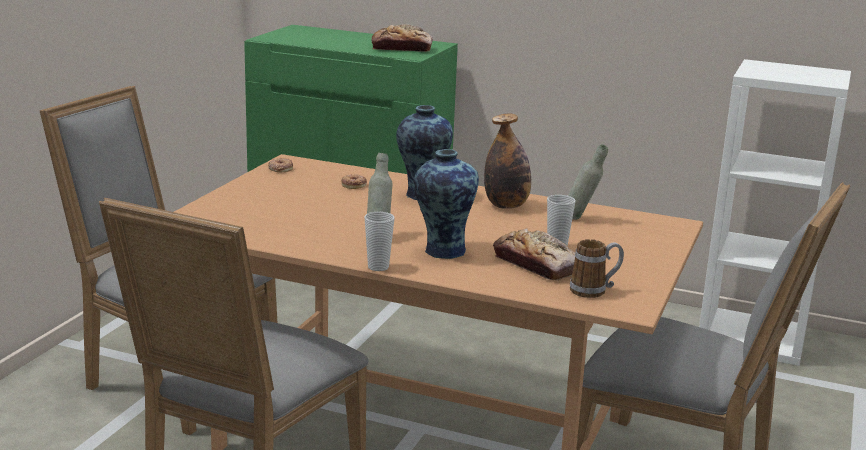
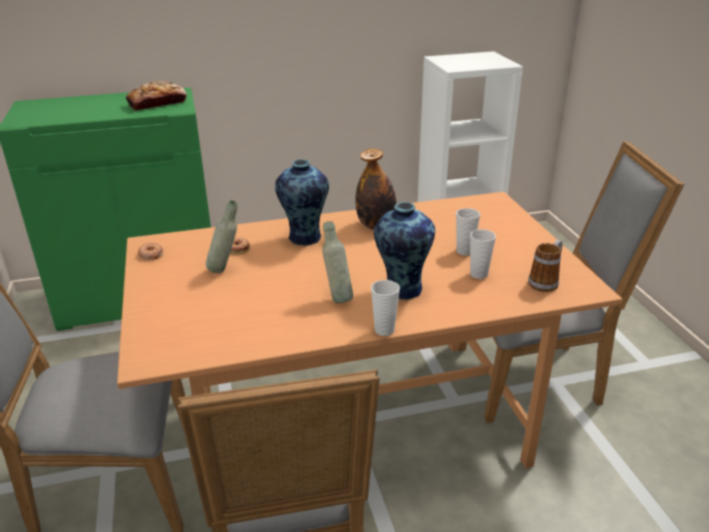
camera: 35 degrees left, 10 degrees up
(536, 265) = (478, 274): bread -> cup
(581, 219) = (439, 218): grey bottle -> grey bottle (225, 269)

